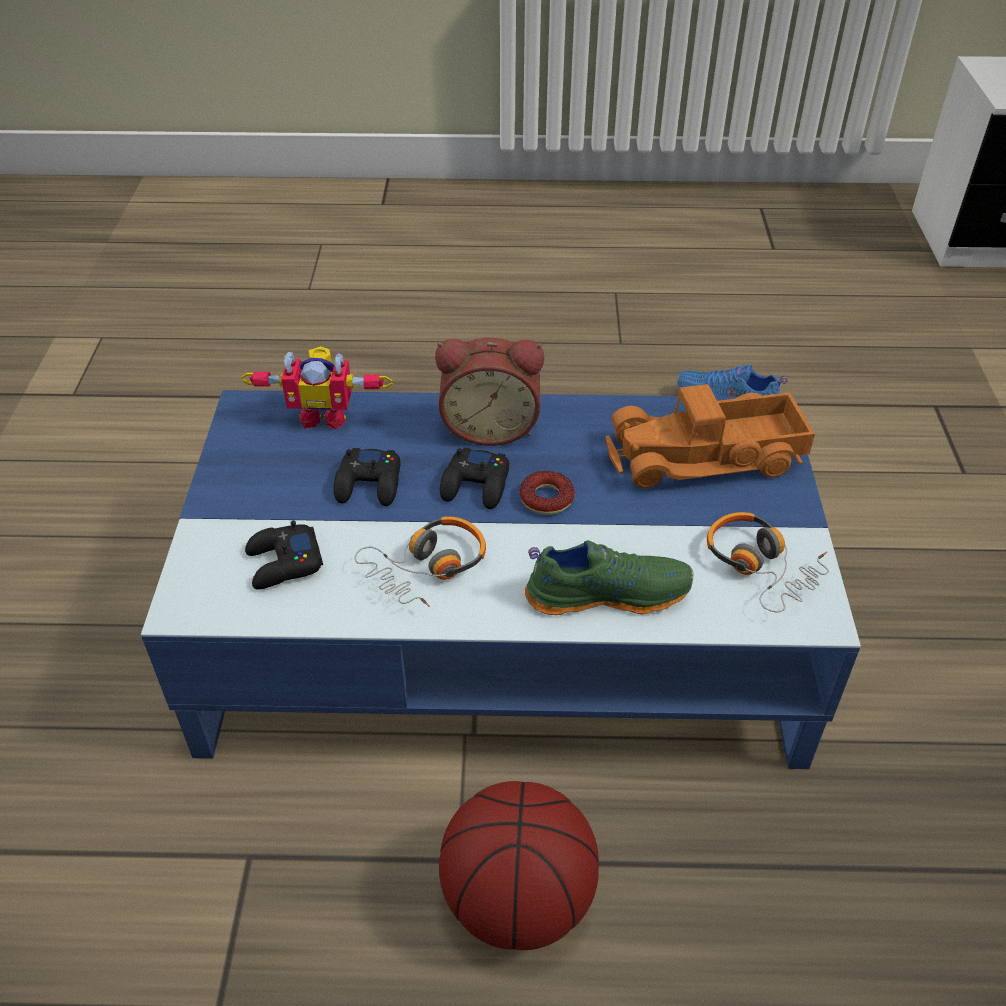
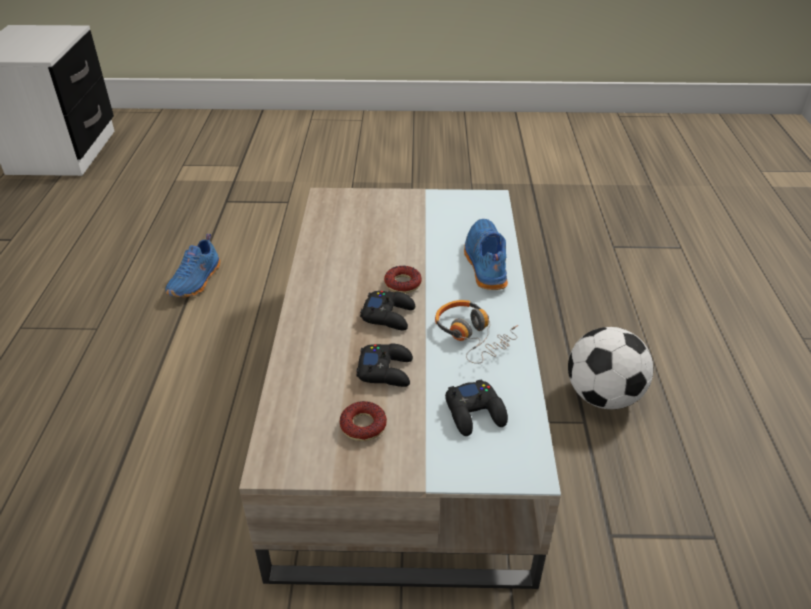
camera: 90 degrees left, 5 degrees down
(283, 467) = (363, 425): none -> donut
(324, 415) = (294, 405): toy robot -> none
(490, 426) = (323, 309): alarm clock -> none
(503, 629) = (405, 402): blue coffee table -> beige coffee table
(516, 900) = (602, 396): basketball -> football
(607, 592) = (484, 263): green shoe -> blue shoe
(706, 458) = (366, 221): toy truck -> none
(761, 567) = (458, 211): headphones -> none

